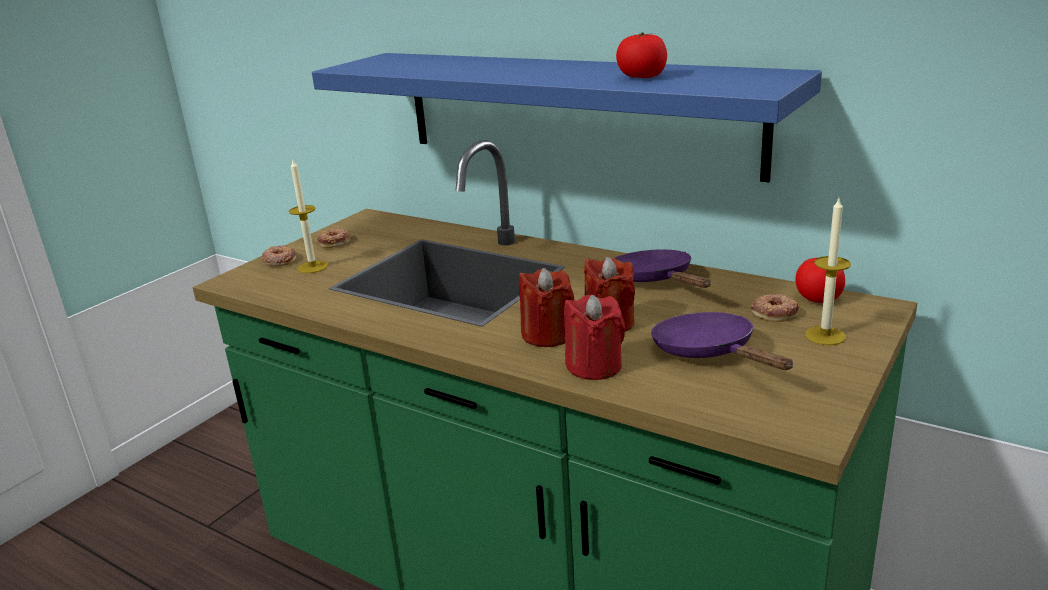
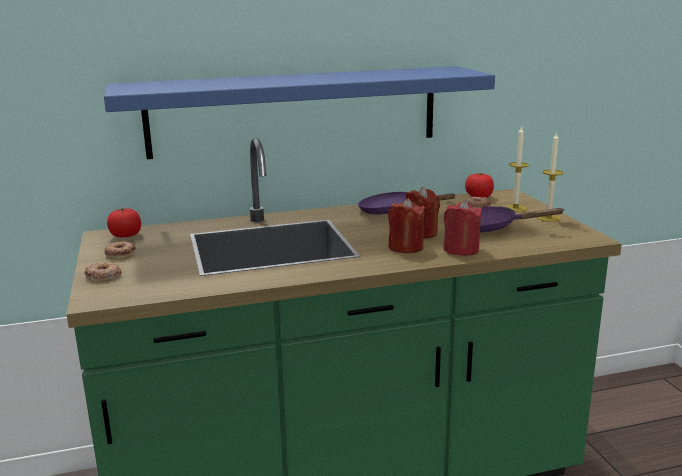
camera: 50 degrees left, 5 degrees down
(312, 267) = (148, 270): candle -> candle (548, 218)
(642, 77) = (386, 75): tomato -> tomato (125, 236)

